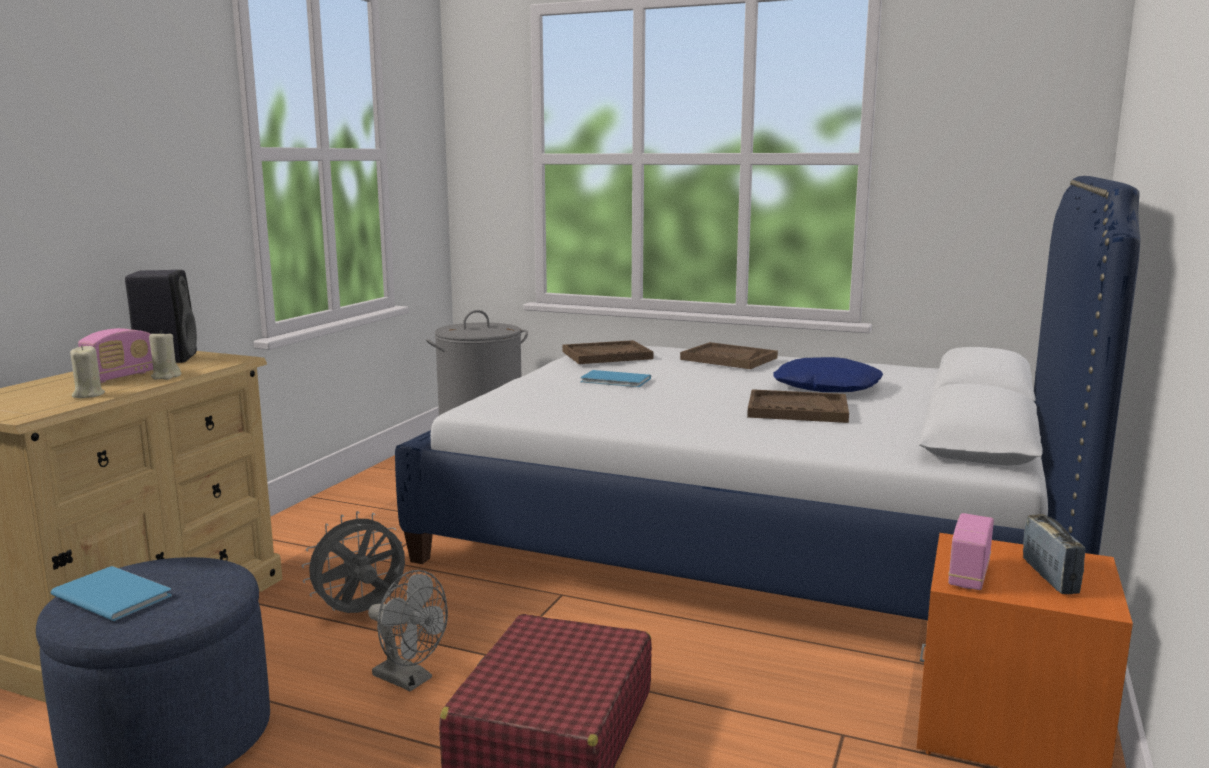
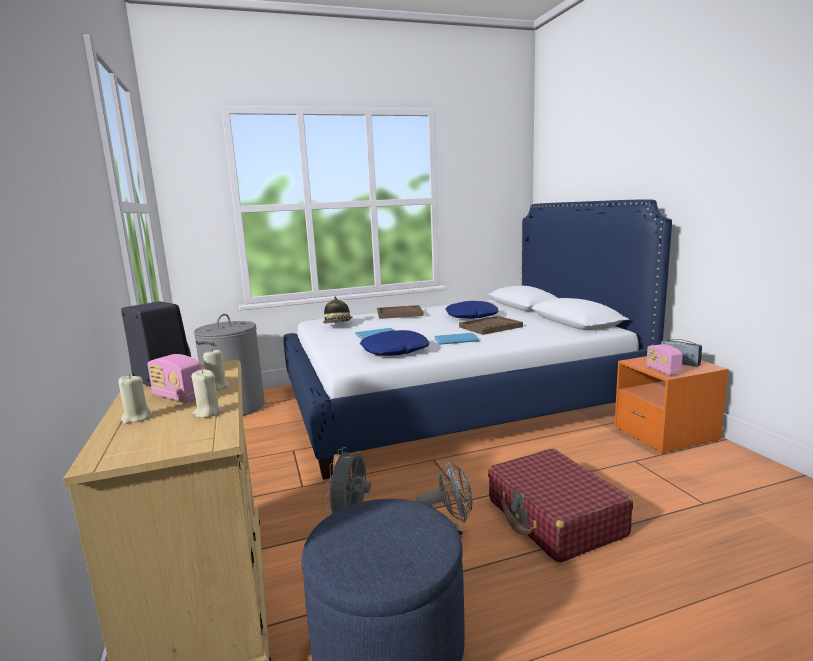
camera: 40 degrees left, 0 degrees up
(51, 384) = (136, 418): none -> beige candle
(113, 594) = (363, 551): blue book -> blue book (454, 339)
(120, 377) = (178, 397): radio -> radio turned 135 degrees clockwise
(571, 406) = (395, 351): none -> blue pillow
(607, 355) = (338, 324): brown tray -> hat

